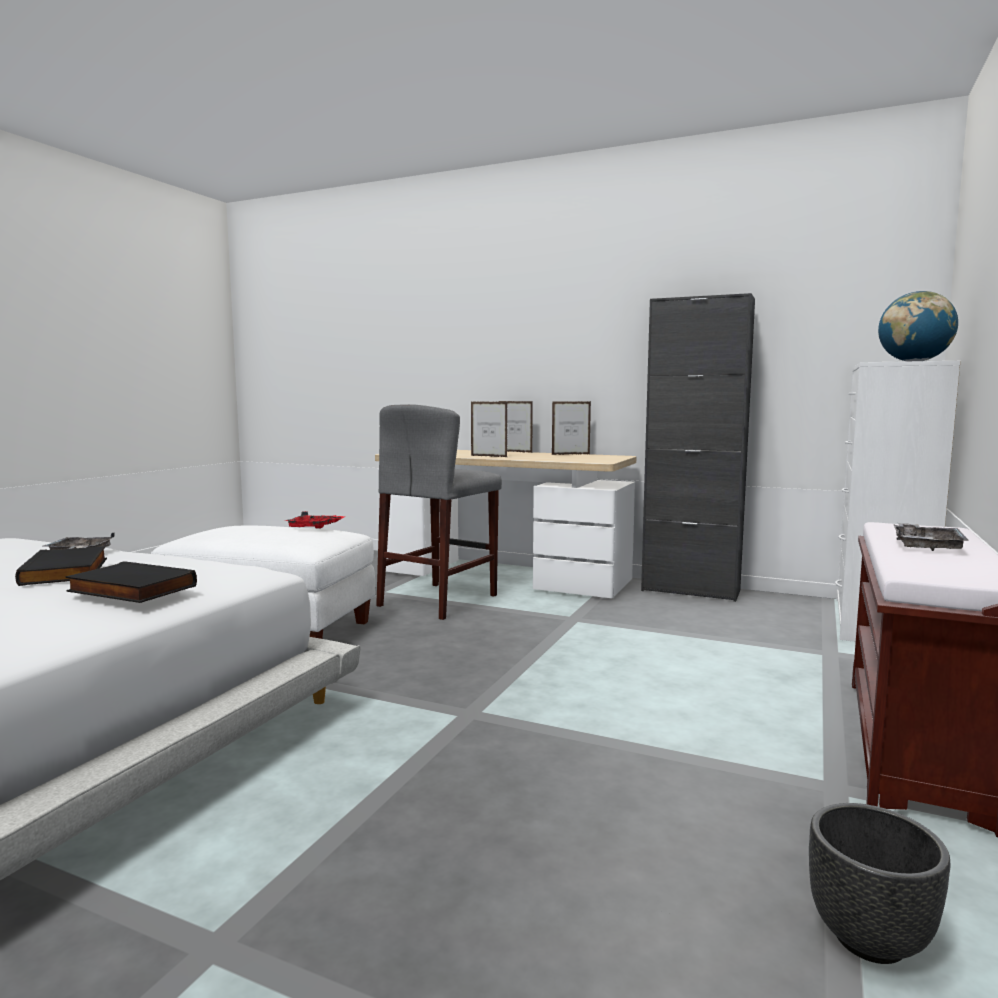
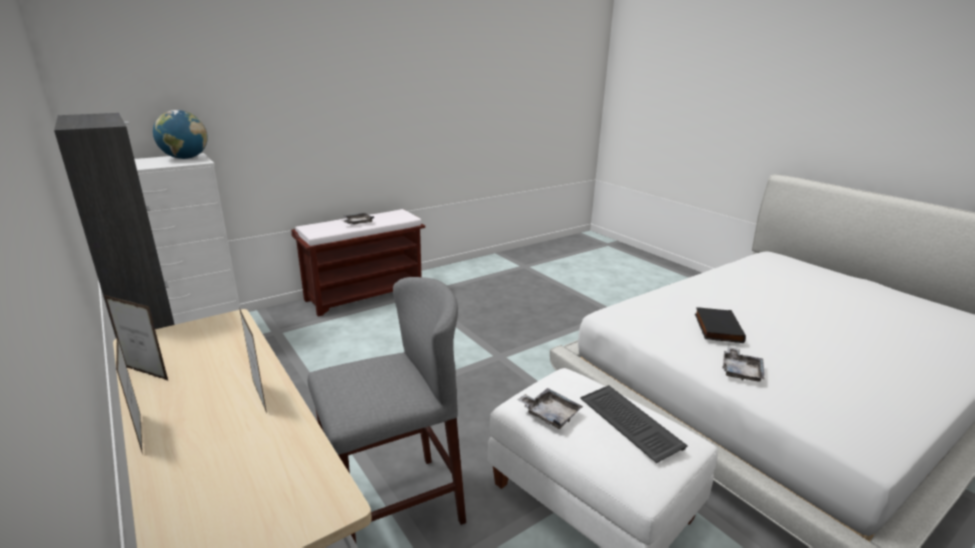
camera: 150 degrees left, 15 degrees up
(129, 589) = (668, 299): black book -> none
(240, 532) = (627, 423): none -> keyboard
(314, 527) = (550, 414): red tray -> grey tray
(870, 941) = (473, 277): black planter -> none

